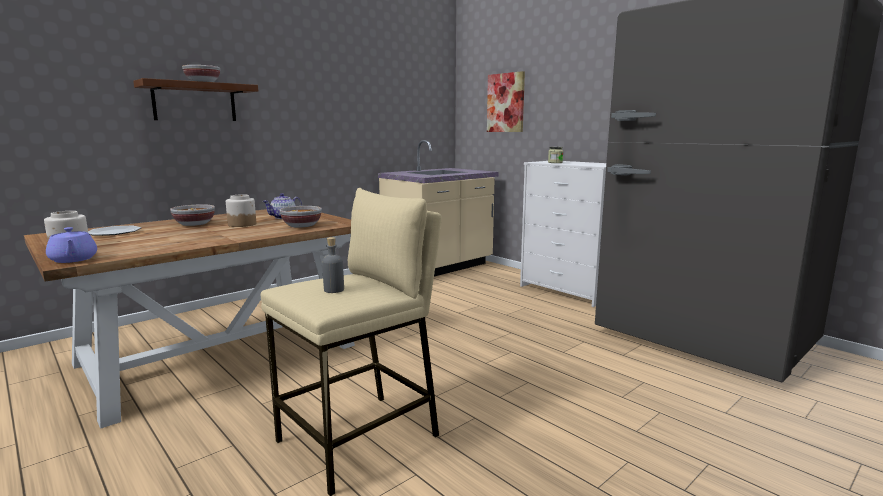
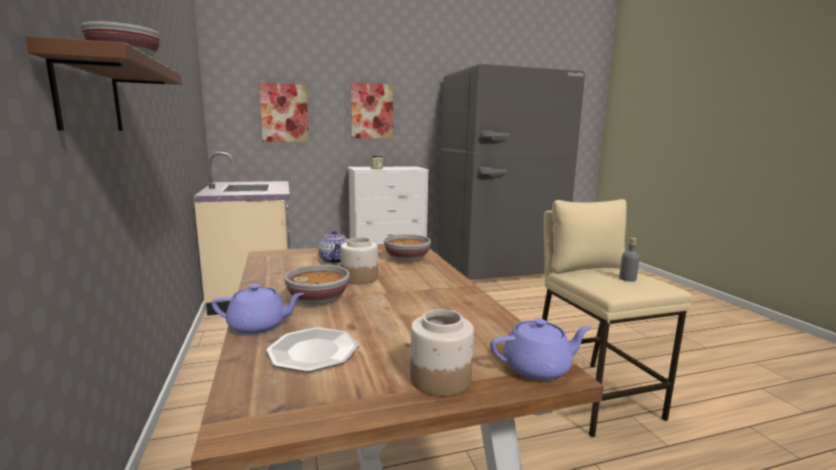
camera: 65 degrees left, 0 degrees up
(150, 223) = (259, 326): none -> purple teapot
(584, 93) = (371, 111): none -> picture

